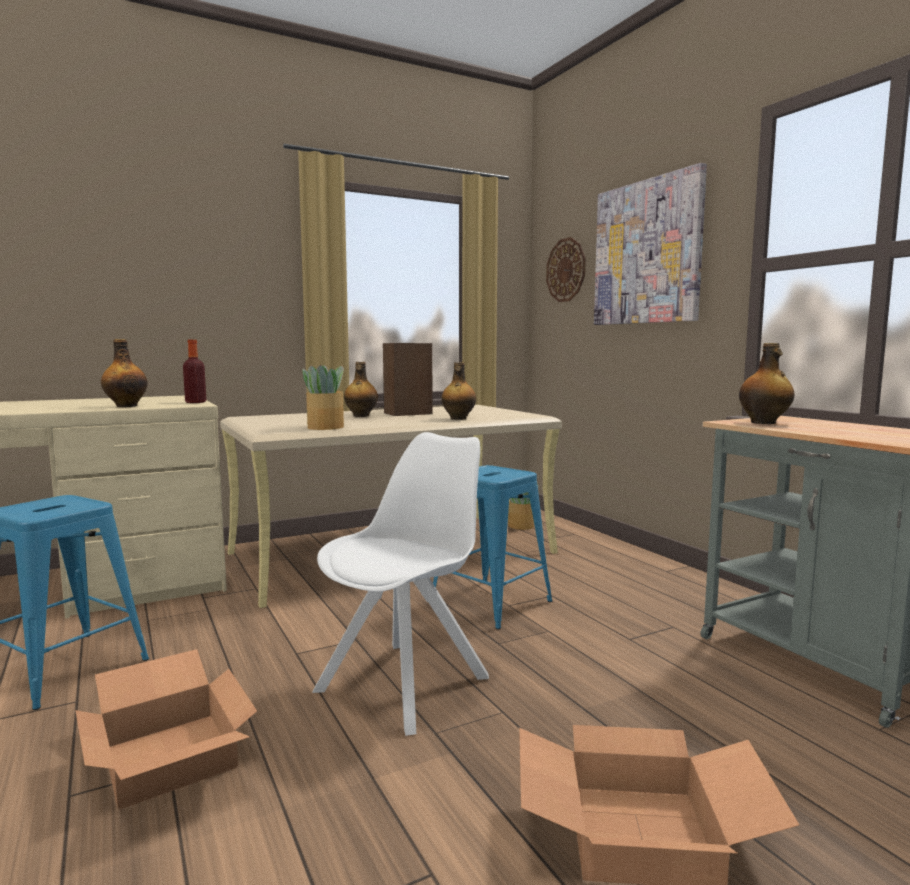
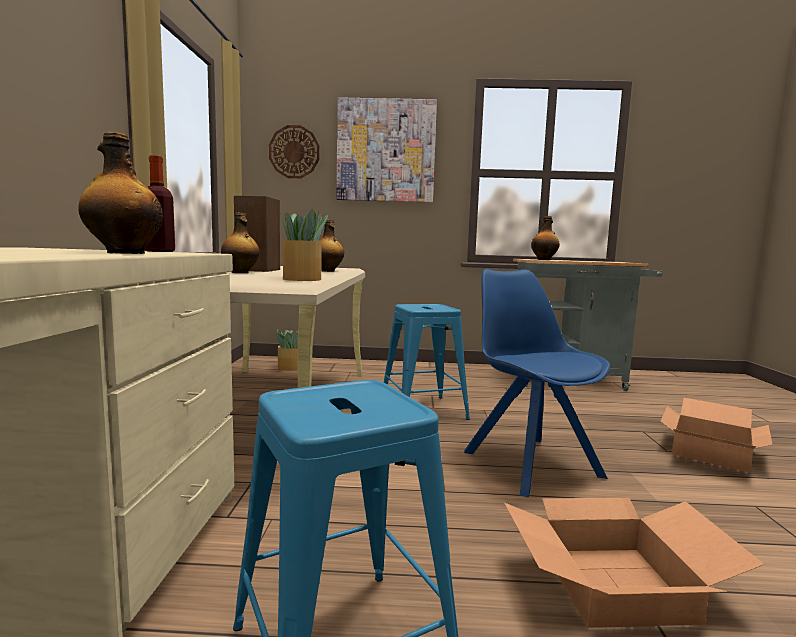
camera: 60 degrees left, 0 degrees up
(406, 682) = (529, 462): white chair -> blue chair

